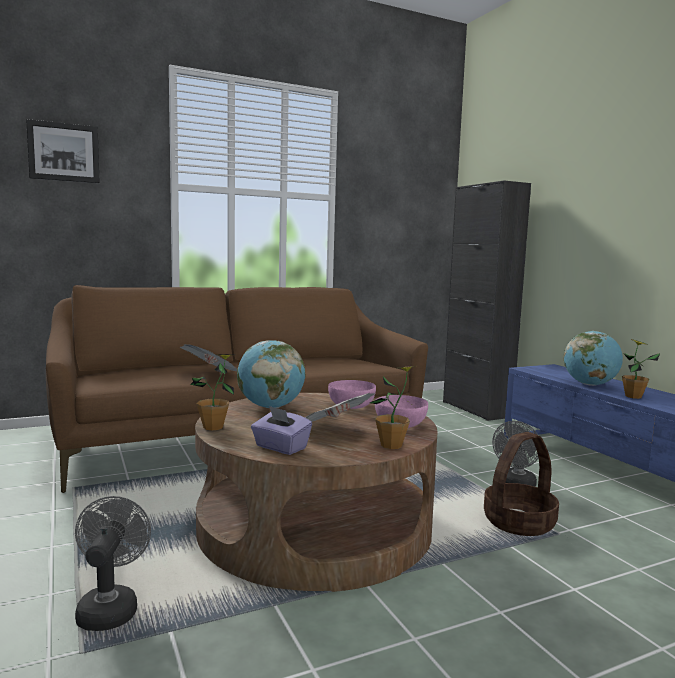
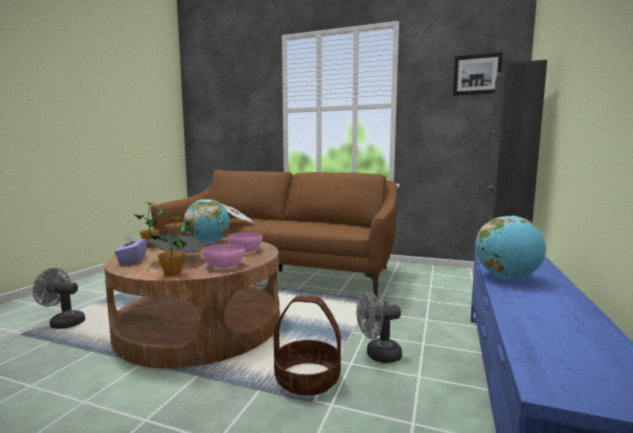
camera: 45 degrees right, 0 degrees up
(64, 152) = (231, 98): picture -> picture (477, 74)
(109, 607) = (63, 323): grey fan -> grey fan turned 120 degrees counterclockwise
(633, 396) = (516, 298): potted plant -> none

